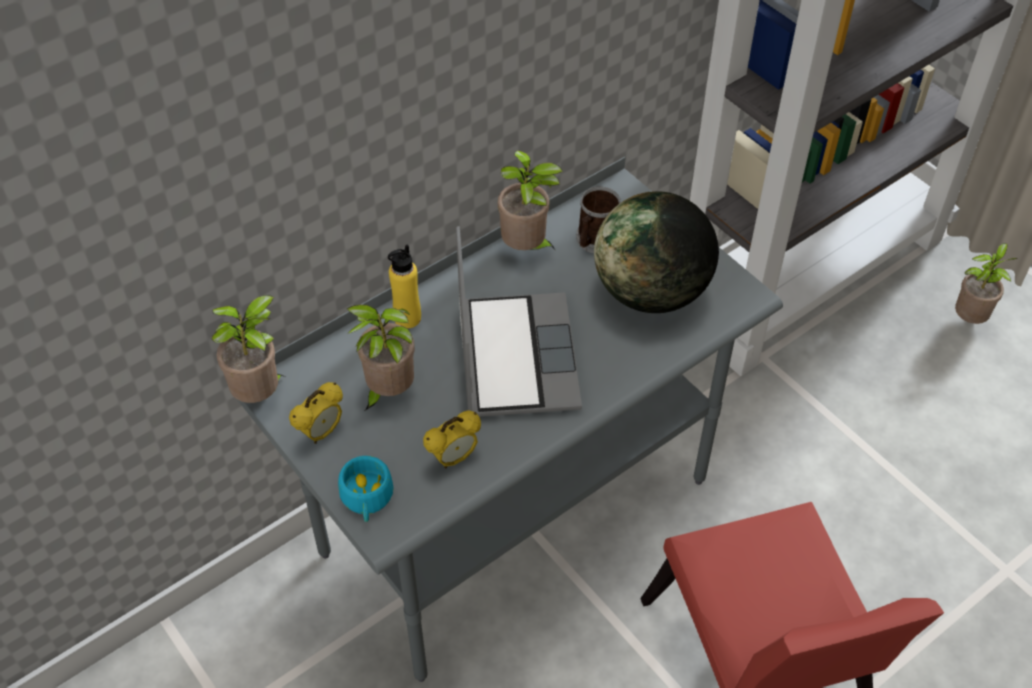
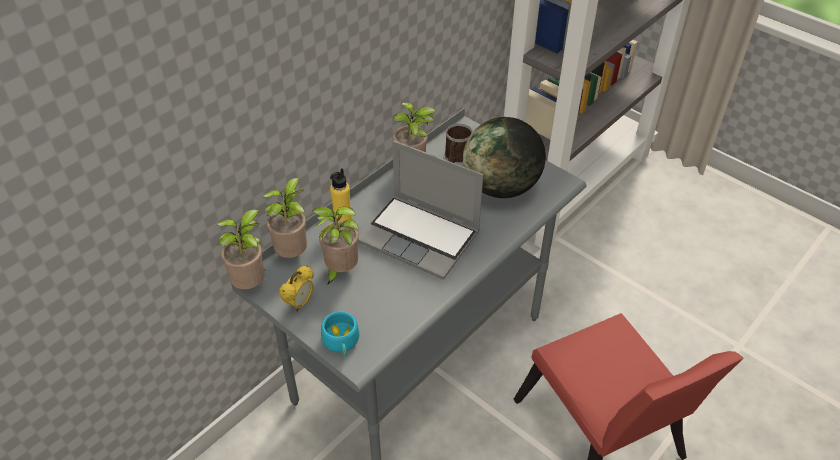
camera: 10 degrees left, 5 degrees down
(454, 458) = (395, 307): alarm clock -> none
(514, 356) = (421, 237): laptop -> laptop turned 135 degrees clockwise
(970, 319) = (677, 198): potted plant -> potted plant (293, 254)

